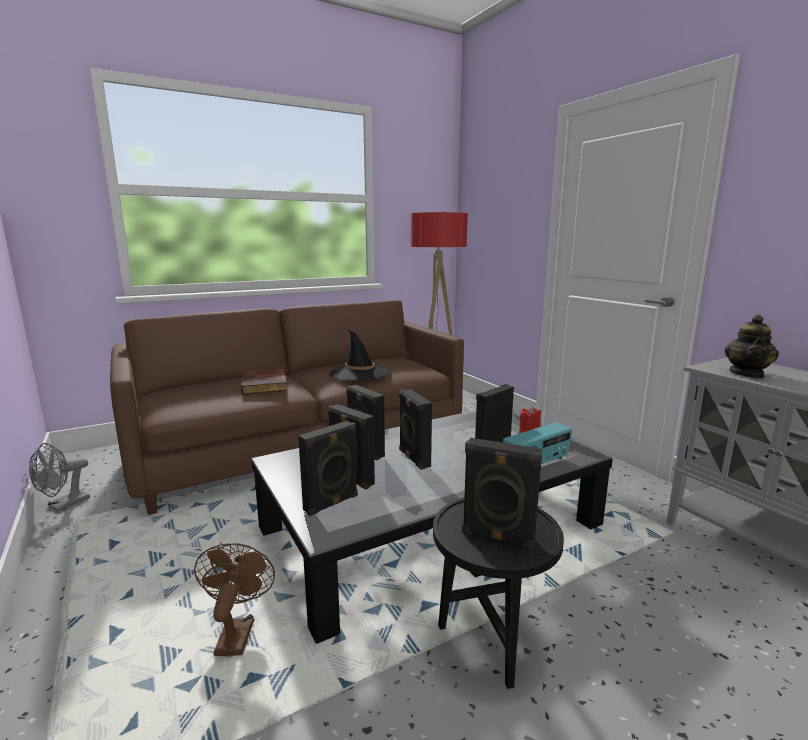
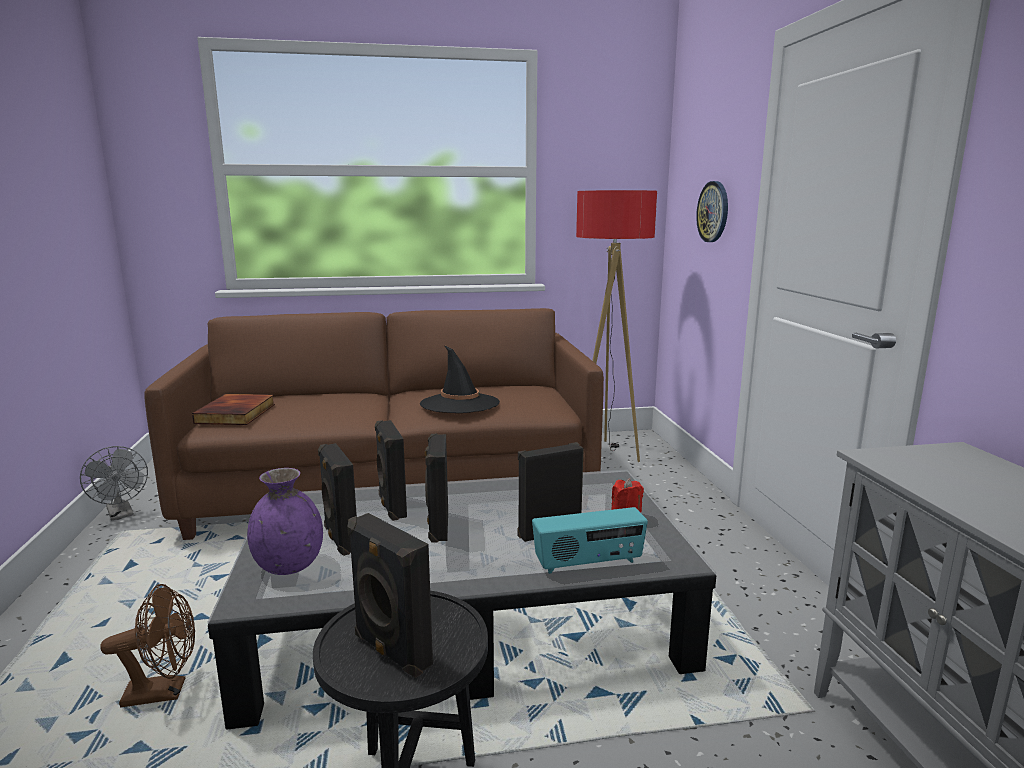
camera: 20 degrees right, 0 degrees up
(64, 505) = (121, 514): grey fan -> grey fan turned 90 degrees counterclockwise
(236, 632) = (164, 692): brown fan -> brown fan turned 60 degrees clockwise
(265, 385) = (339, 406): book -> book (237, 414)
(332, 503) = (289, 565): black speaker -> purple vase
(506, 228) = (713, 212): none -> wall clock
(747, 374) = (929, 476): teapot -> none

